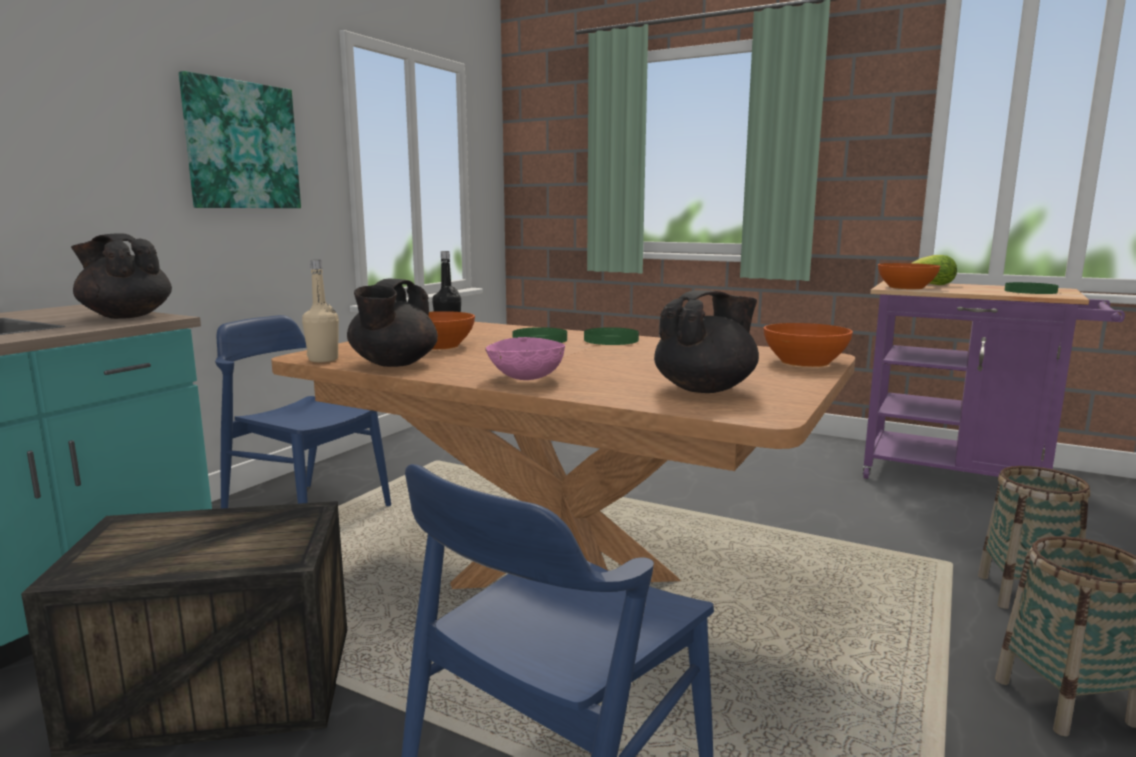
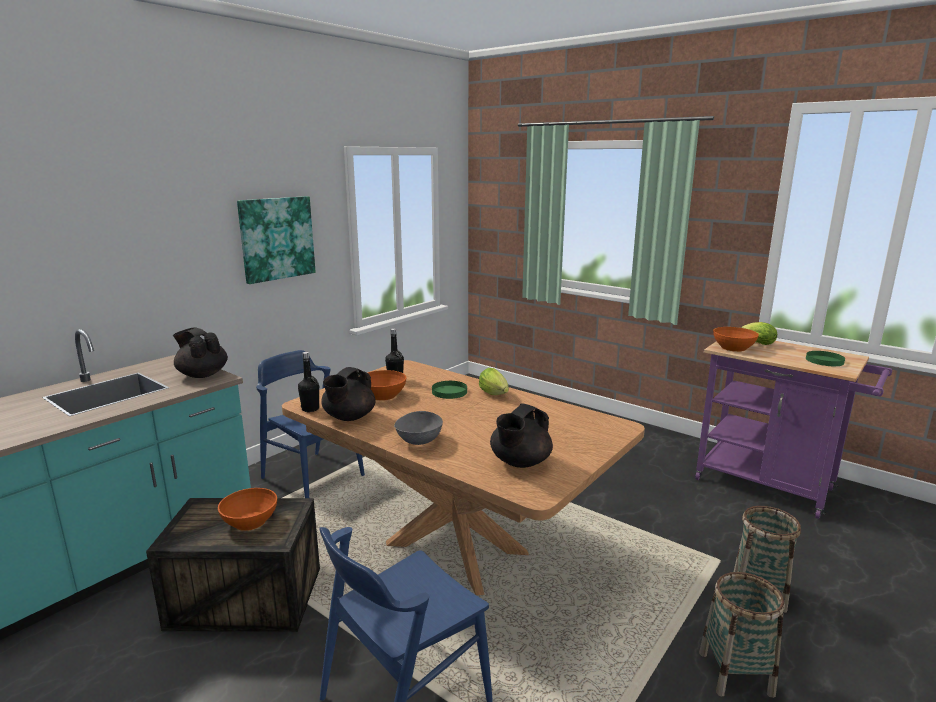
camera: 10 degrees right, 5 degrees up
(323, 360) = (310, 409): beige bottle -> black bottle
(525, 378) = (419, 440): pink bowl -> grey bowl
(611, 340) = (495, 395): green plate -> lettuce
(706, 389) = (519, 462): black teapot -> black teapot turned 150 degrees clockwise
(805, 362) = (605, 434): orange bowl -> orange bowl (250, 521)

